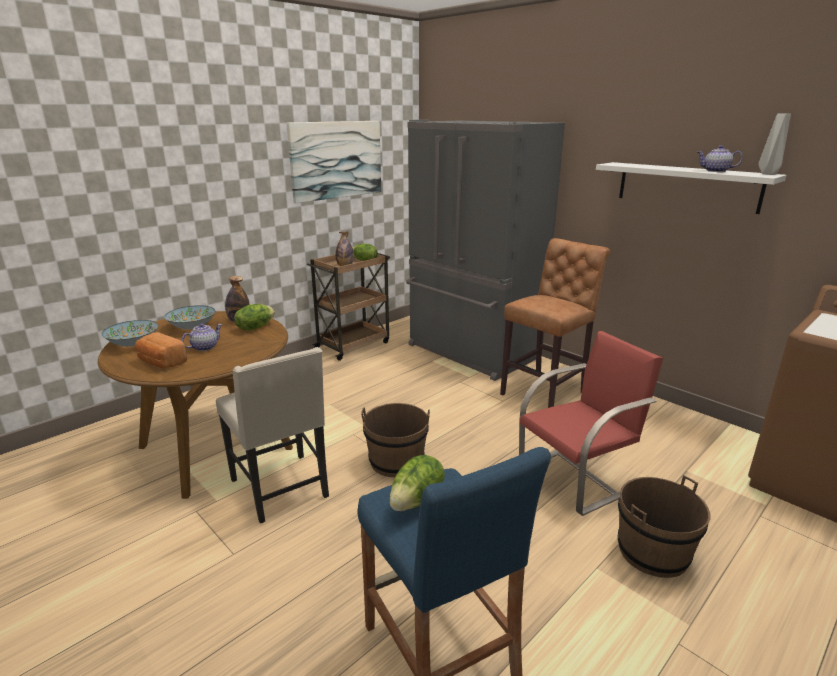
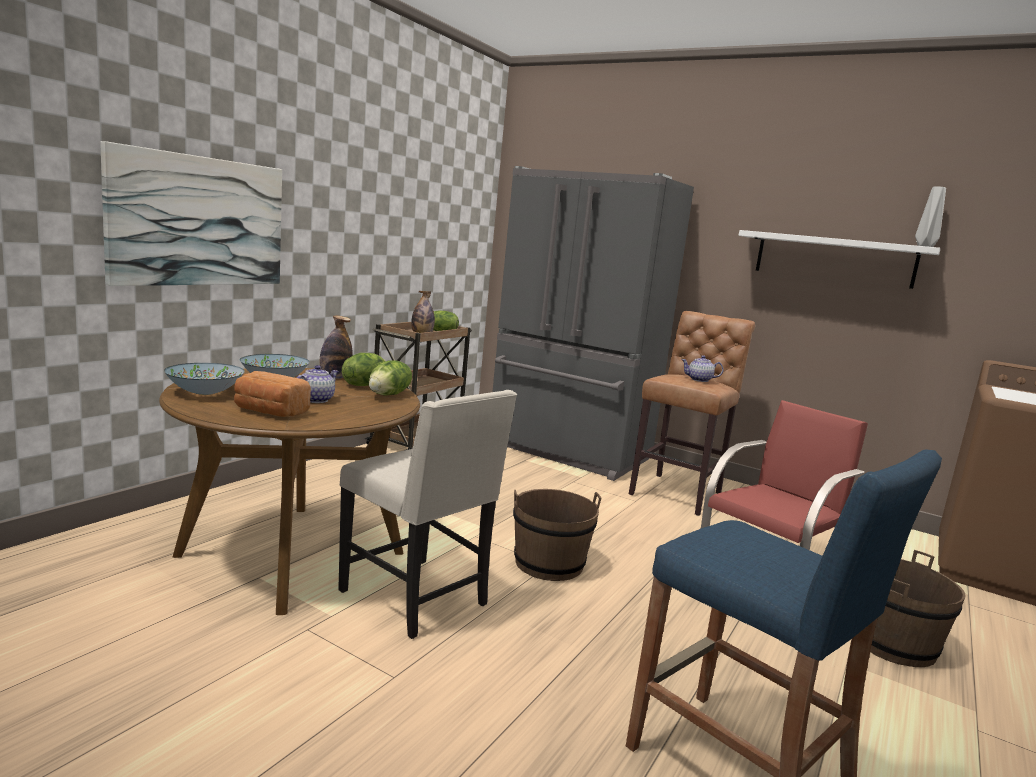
camera: 15 degrees left, 10 degrees down
(336, 160) = (416, 205): picture -> picture (199, 221)
(417, 499) = (735, 544): lettuce -> lettuce (389, 395)
(716, 171) = (871, 241): teapot -> teapot (699, 380)

